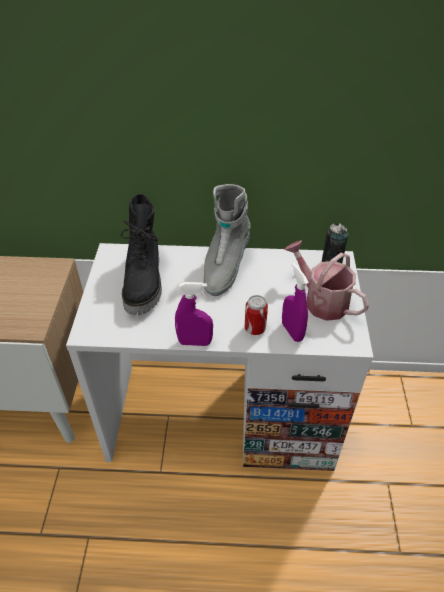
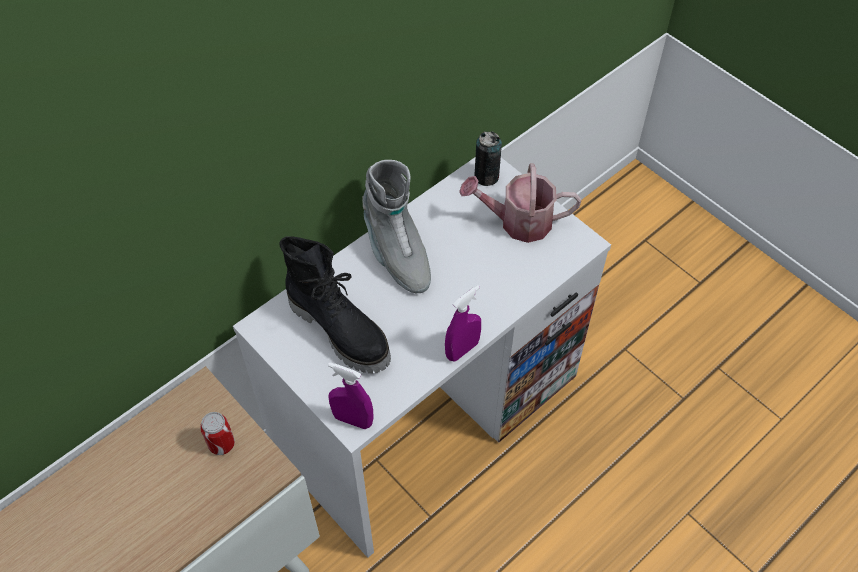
camera: 45 degrees left, 10 degrees up
(255, 329) = (496, 294): can -> can (221, 444)
(292, 331) = (528, 272): purple spray bottle -> purple spray bottle (353, 420)

